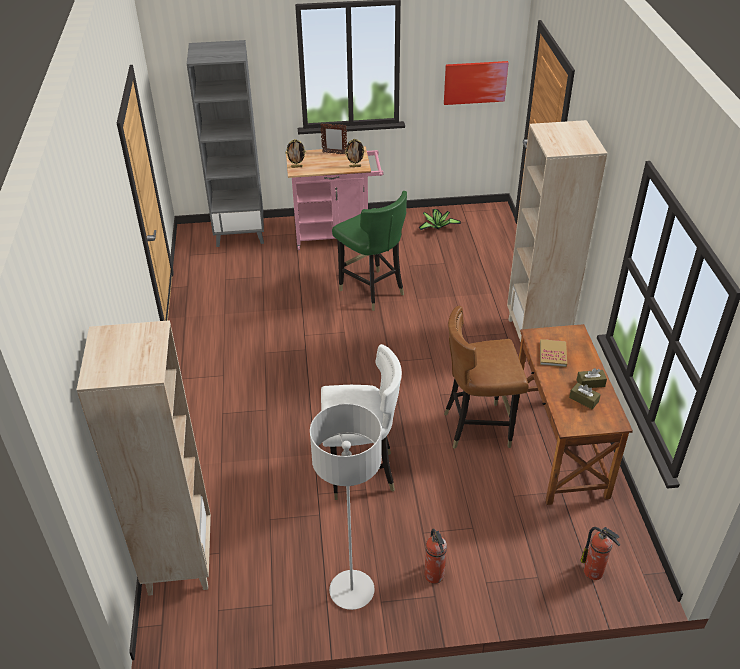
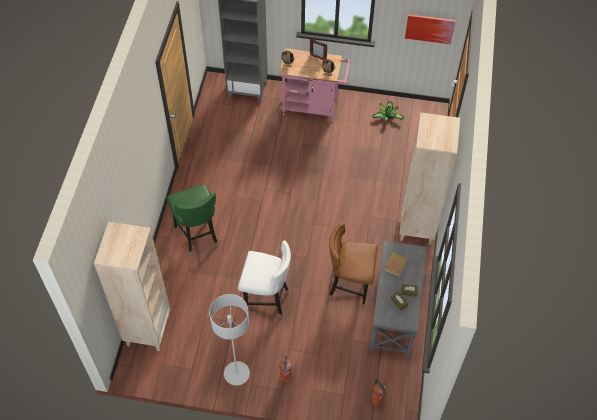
camera: 15 degrees right, 15 degrees up
(372, 290) = (321, 163): green chair -> green chair (197, 236)
(559, 447) = (394, 314): brown desk -> grey desk

